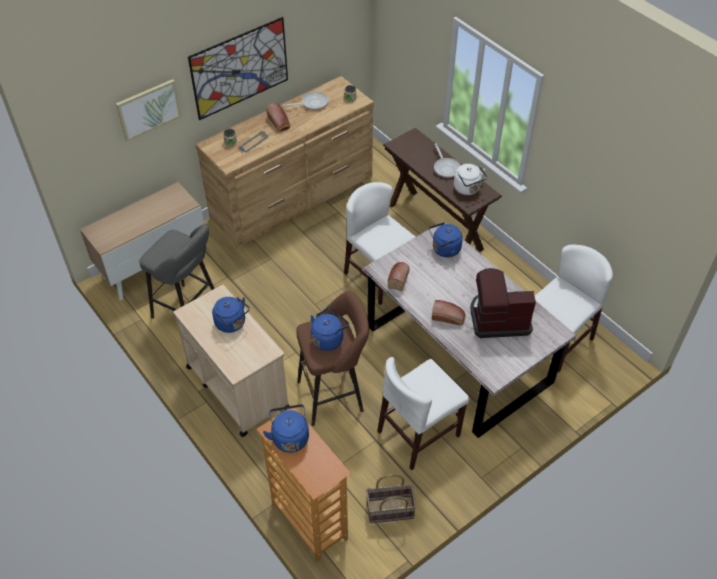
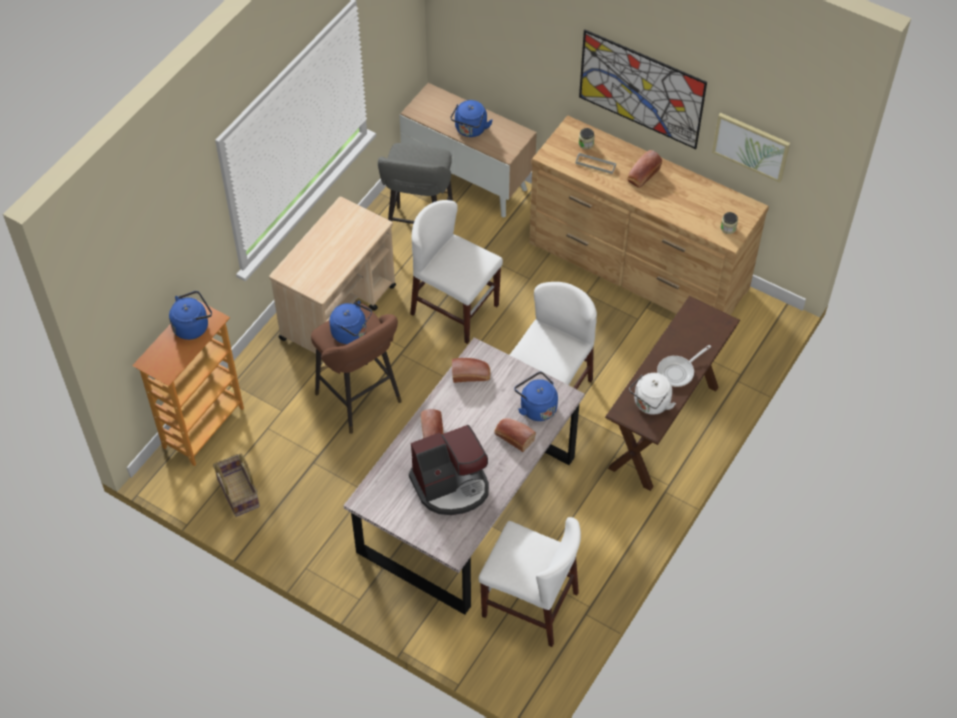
camera: 70 degrees right, 5 degrees up
(148, 109) = (529, 41): picture -> picture (751, 146)
(232, 324) = (343, 248): blue kettle -> blue kettle (470, 130)
(312, 103) = (696, 194): frying pan -> none
(418, 433) = (341, 493): white chair -> white chair (455, 309)
(466, 270) = (513, 437): none -> bread
(498, 318) = (451, 486): coffee machine -> coffee machine turned 90 degrees clockwise

